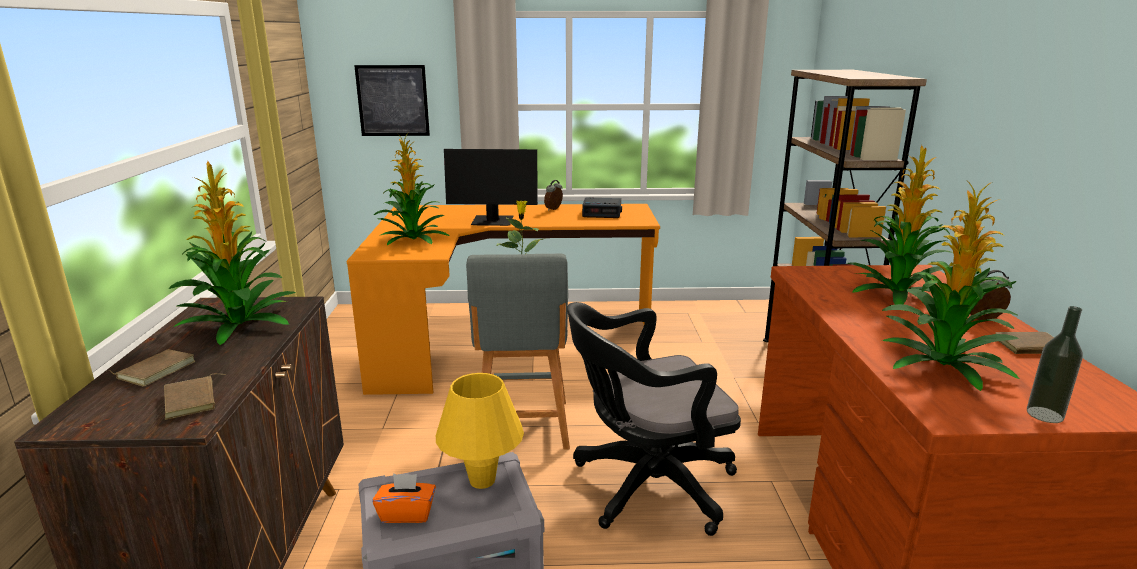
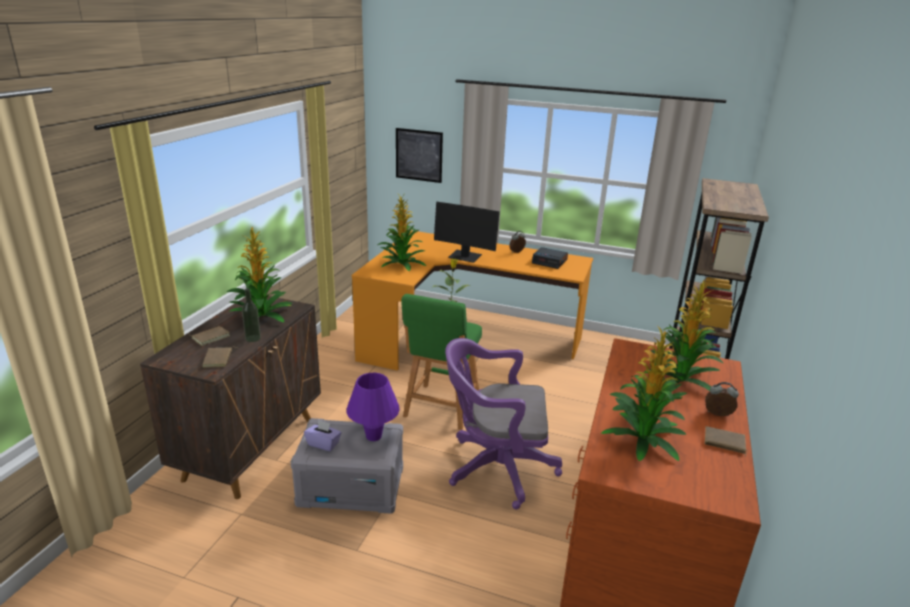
camera: 20 degrees right, 5 degrees up
(407, 513) = (323, 444): orange tissue box -> purple tissue box
(482, 480) = (373, 436): yellow table lamp -> purple table lamp
(523, 428) = (440, 409): grey stool -> green stool
(646, 487) = (495, 468): black office chair -> purple office chair
(1044, 414) = (666, 486): bottle -> bottle (253, 338)

